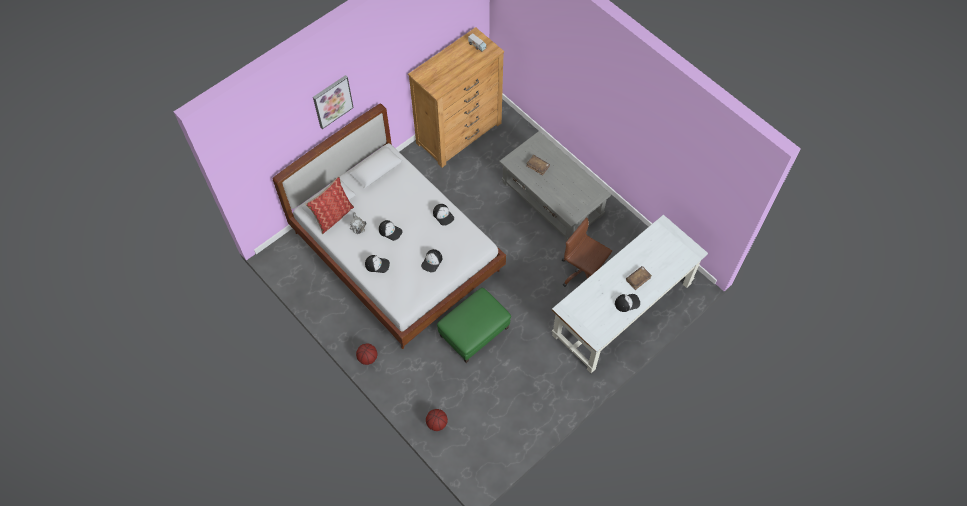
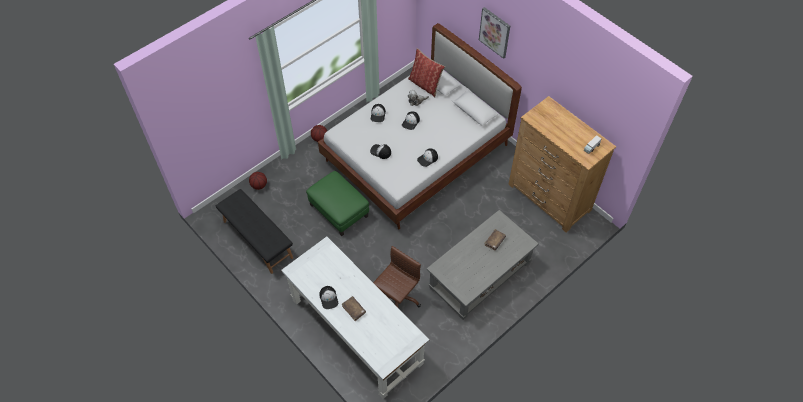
camera: 90 degrees right, 5 degrees down
(514, 418) = (257, 239): none -> black bench

